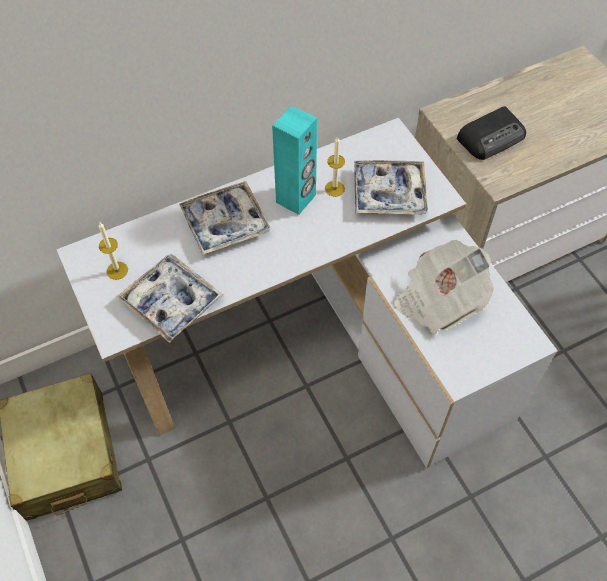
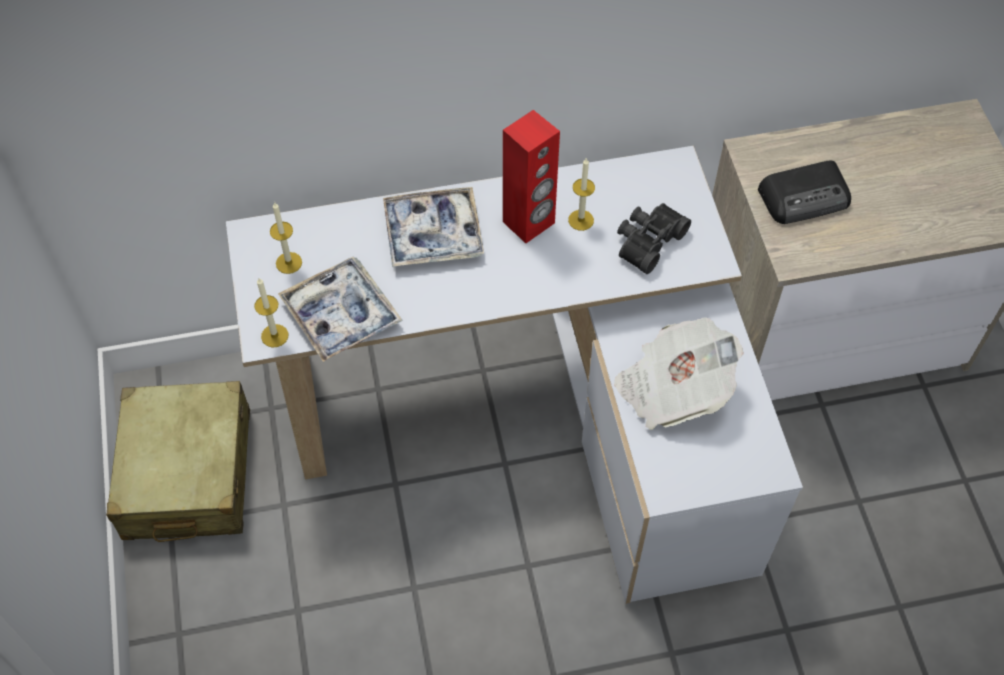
camera: 15 degrees right, 0 degrees up
(122, 331) = (274, 335): none -> candle
(296, 199) = (529, 223): turquoise speaker -> red speaker
(389, 193) = (647, 241): tray -> black binoculars

